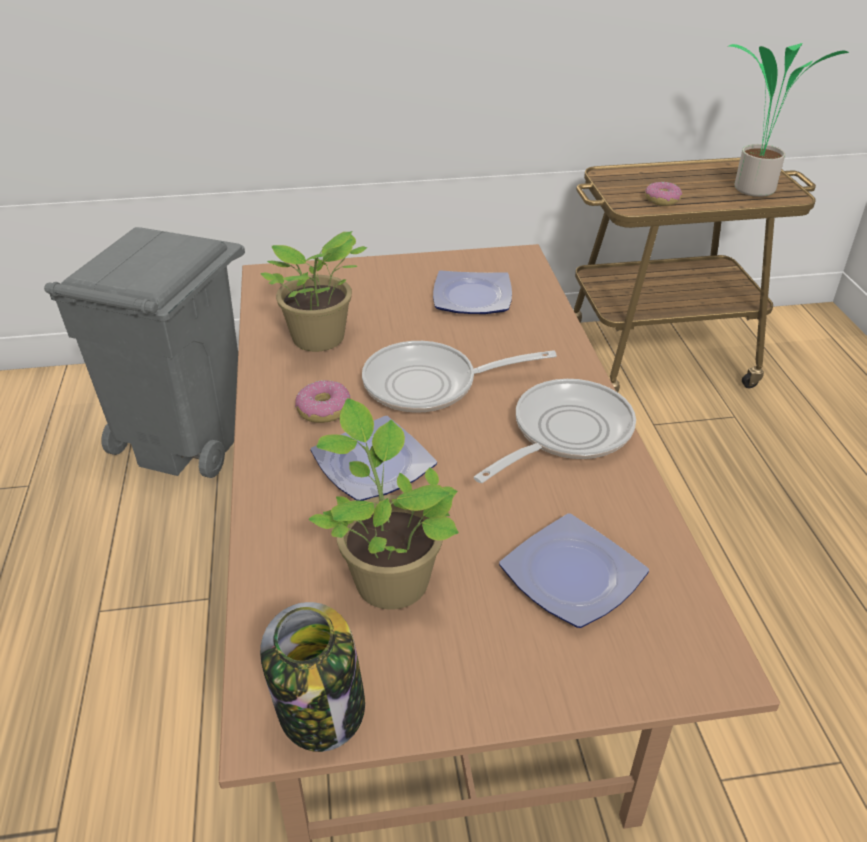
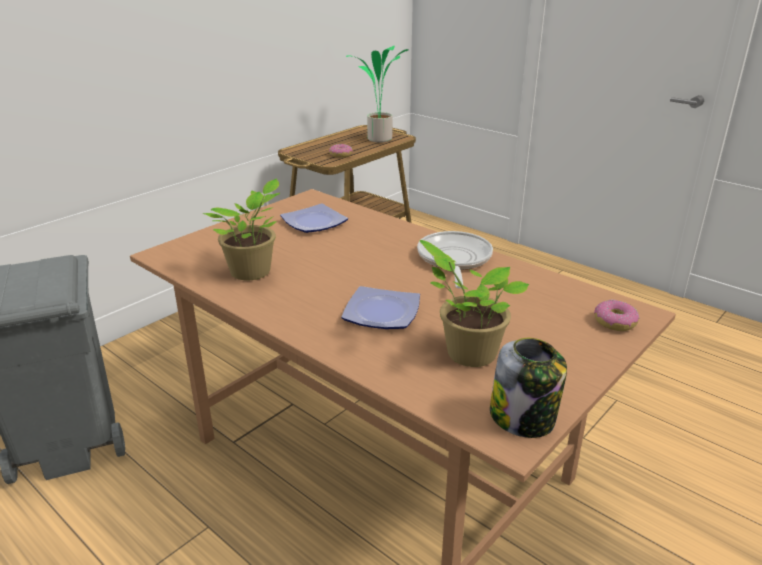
camera: 40 degrees left, 10 degrees down
(324, 409) = (311, 302): donut -> donut (614, 322)
(430, 384) = (354, 267): frying pan -> none
(572, 578) = (544, 312): plate -> none

